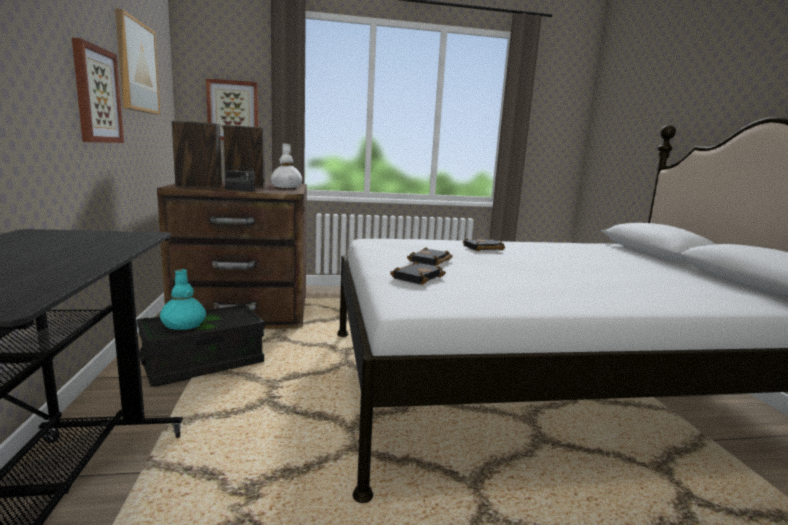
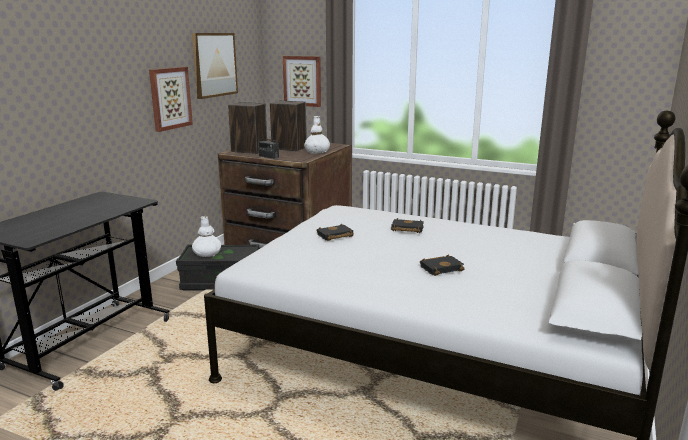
camera: 35 degrees right, 5 degrees up
(183, 325) = (207, 253): turquoise vase -> white vase
(416, 277) = (292, 248): black book -> black book (441, 268)

